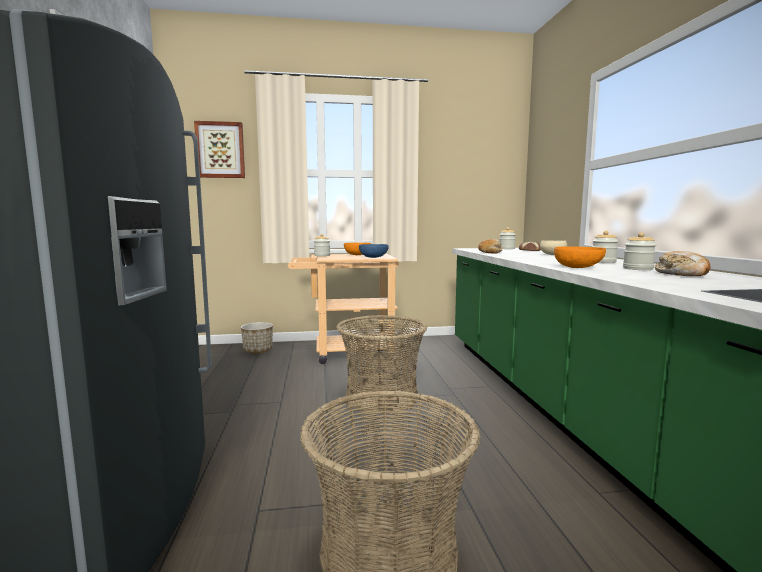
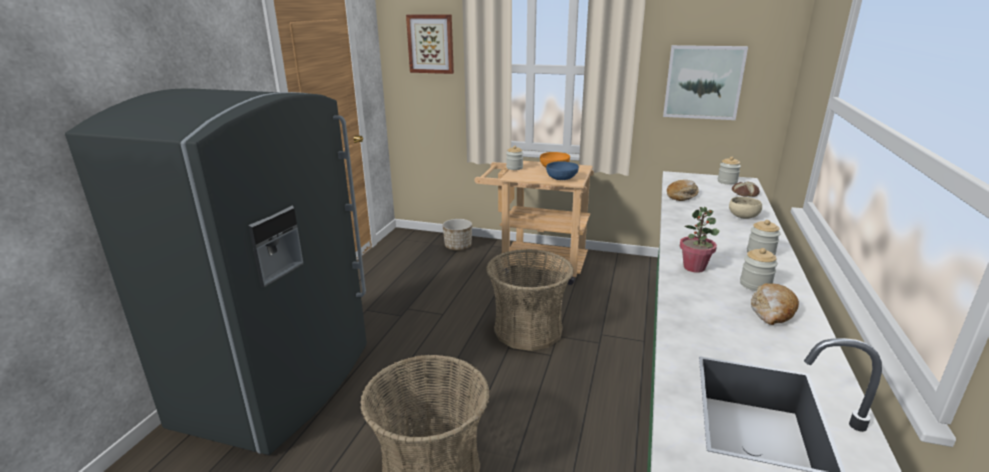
camera: 25 degrees right, 15 degrees up
(463, 182) = (703, 82): none -> picture
(578, 267) = (694, 267): orange bowl -> potted plant

